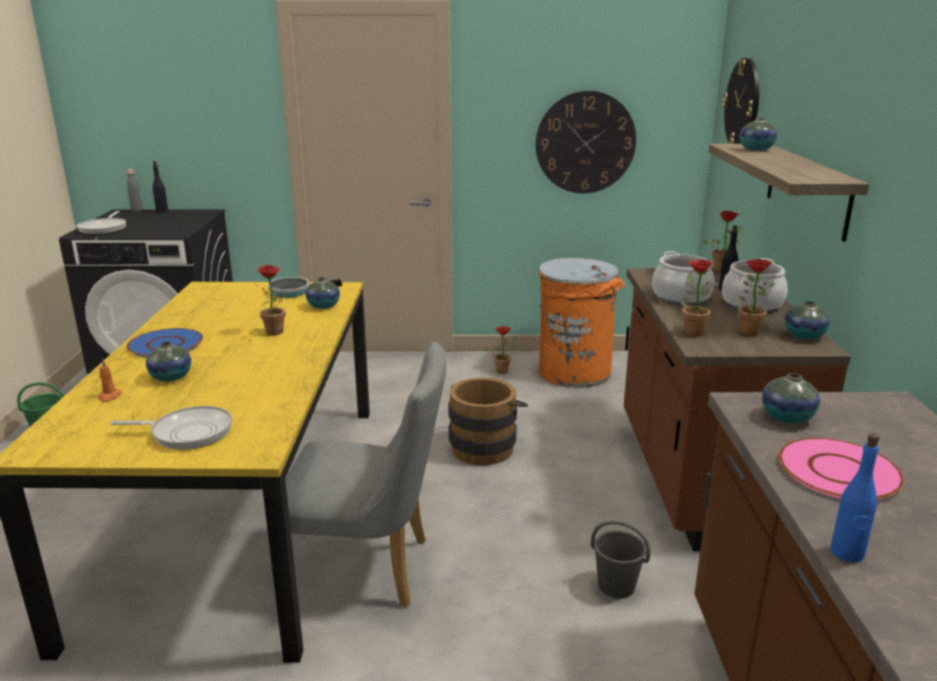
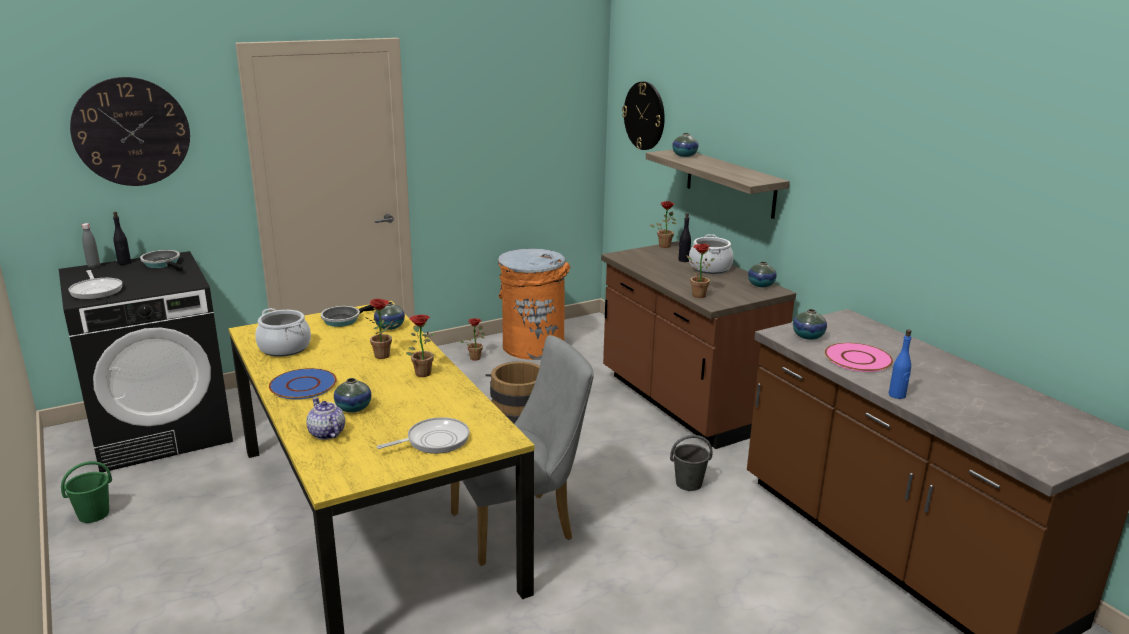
camera: 30 degrees left, 0 degrees up
(109, 396) = (326, 433): orange candle -> teapot
(187, 216) = (163, 264): none -> frying pan
(585, 142) = (515, 151): wall clock -> wall clock (131, 132)
(681, 297) = (662, 270): cooking pot -> cooking pot (285, 348)
(746, 331) = (727, 288): potted plant -> potted plant (421, 372)

